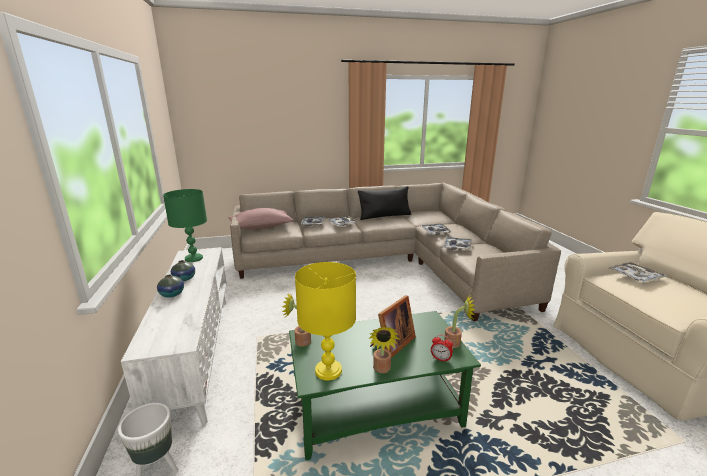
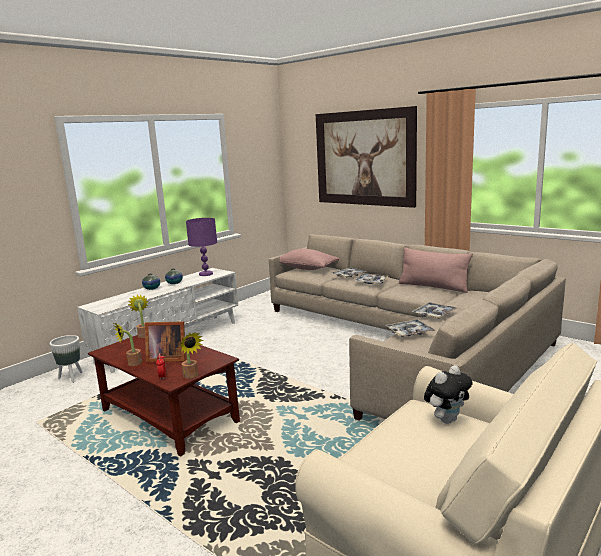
camera: 55 degrees right, 5 degrees down
(194, 258) = (206, 274): green table lamp -> purple table lamp
(281, 117) = (364, 158): none -> picture
(327, 370) = (118, 351): yellow table lamp -> none
(377, 409) = (170, 416): green coffee table -> brown coffee table
(384, 216) = (433, 287): black pillow -> pink pillow
(635, 276) = (447, 419): tray -> plush toy

